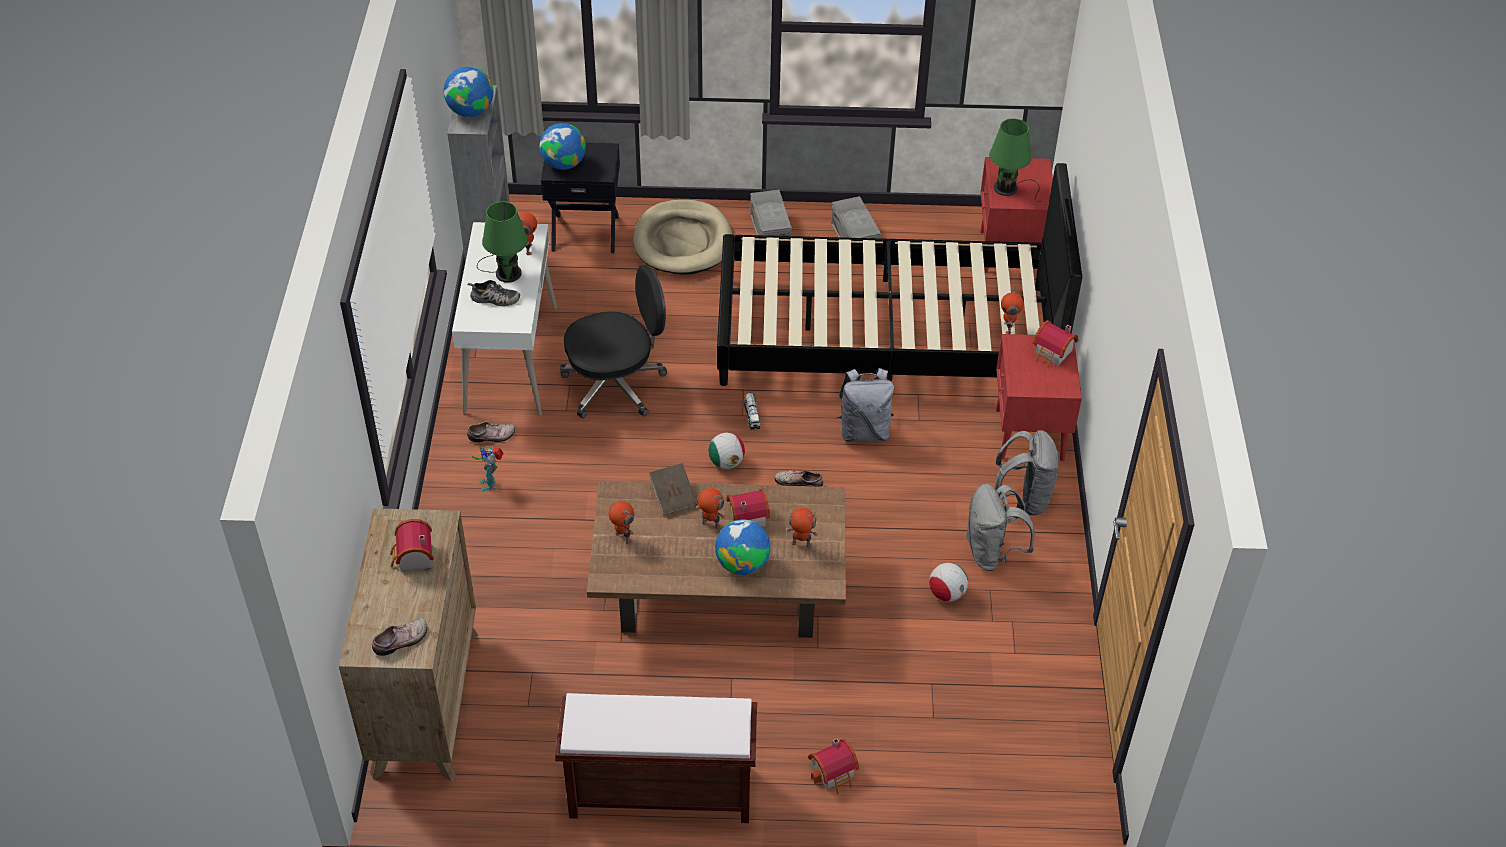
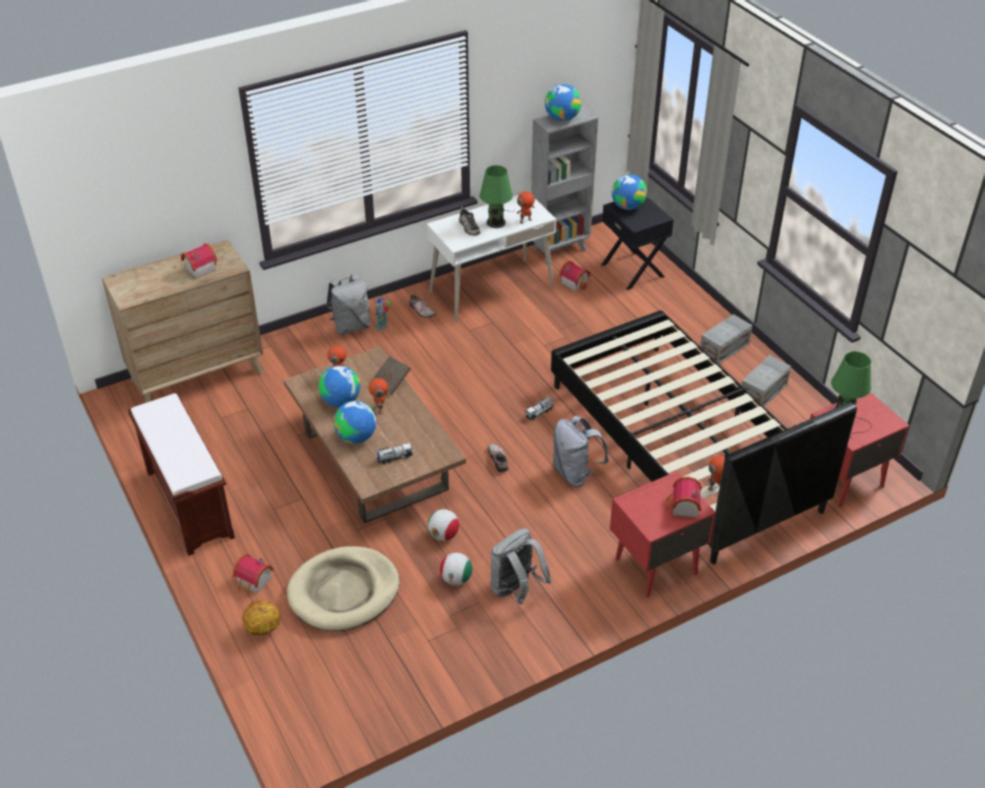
camera: 60 degrees right, 5 degrees down
(401, 641) = (133, 291): shoe -> none
(616, 384) = (511, 341): black office chair -> none
(670, 553) = (341, 401): none -> globe
(683, 241) = (670, 314): beige dog bed -> beige dog bed (344, 592)
(726, 462) = (486, 418): football -> football (443, 535)
(746, 516) = (400, 422): toy house -> toy house (575, 282)
(801, 544) = (395, 458): toy robot -> toy truck
(910, 791) = (263, 629): none -> basketball
(1024, 498) = (586, 588): grey backpack -> grey backpack (351, 326)

